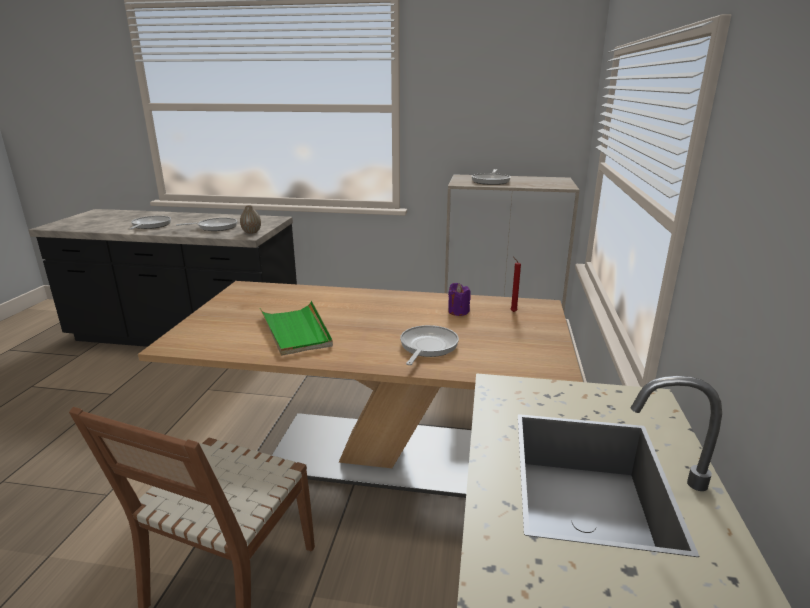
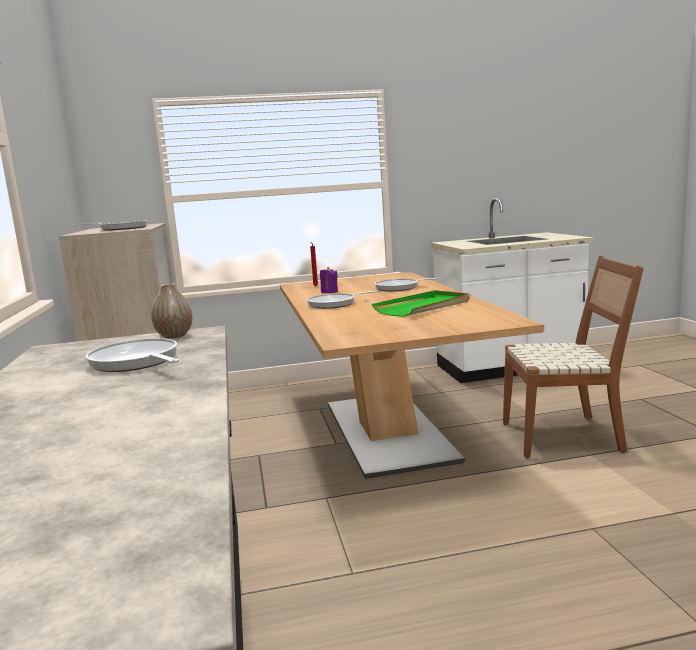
camera: 110 degrees left, 10 degrees down
(150, 225) = (121, 416): frying pan -> frying pan (335, 304)

